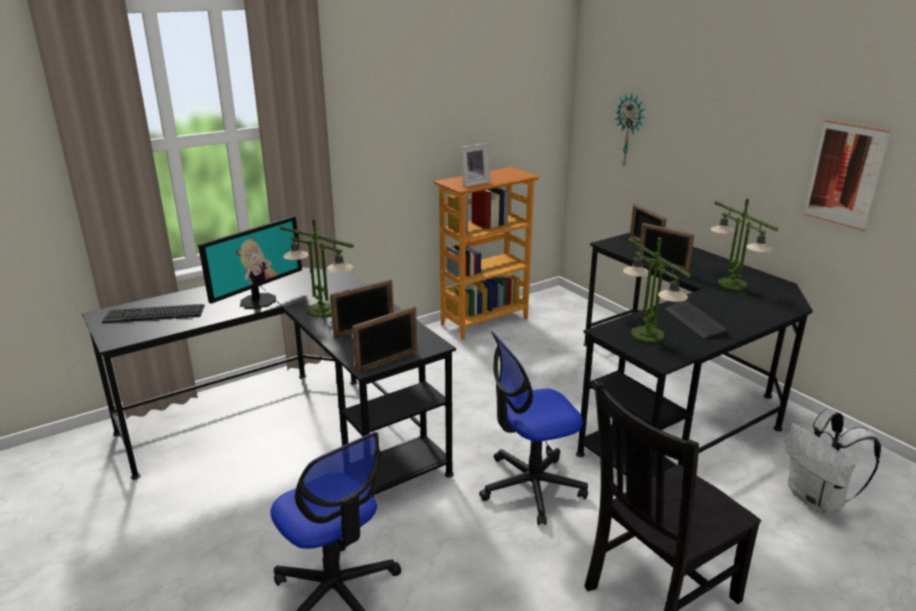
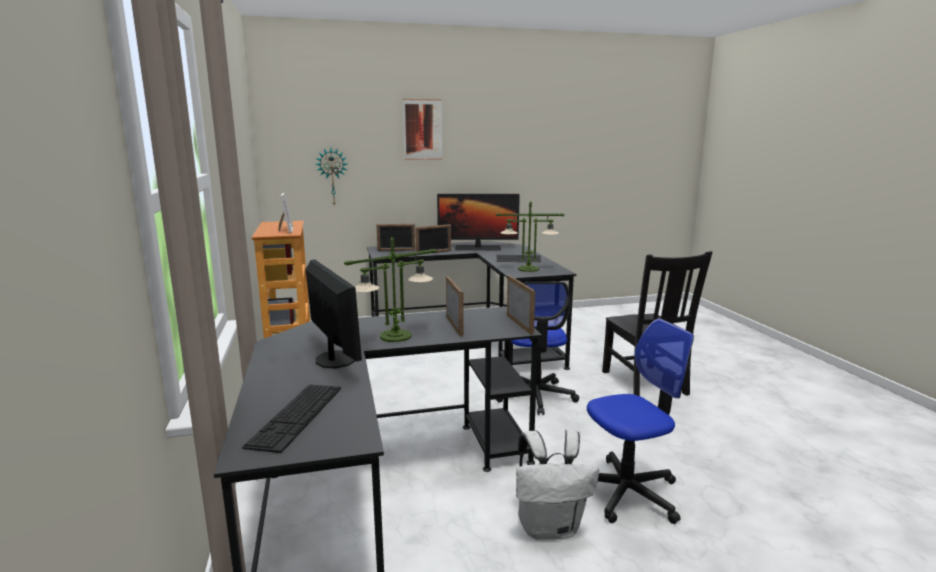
camera: 70 degrees left, 10 degrees down
(731, 284) = (478, 248): table lamp -> monitor
(817, 500) = (582, 332): white backpack -> white backpack (550, 527)
(845, 174) = (499, 171): picture -> picture (422, 129)

